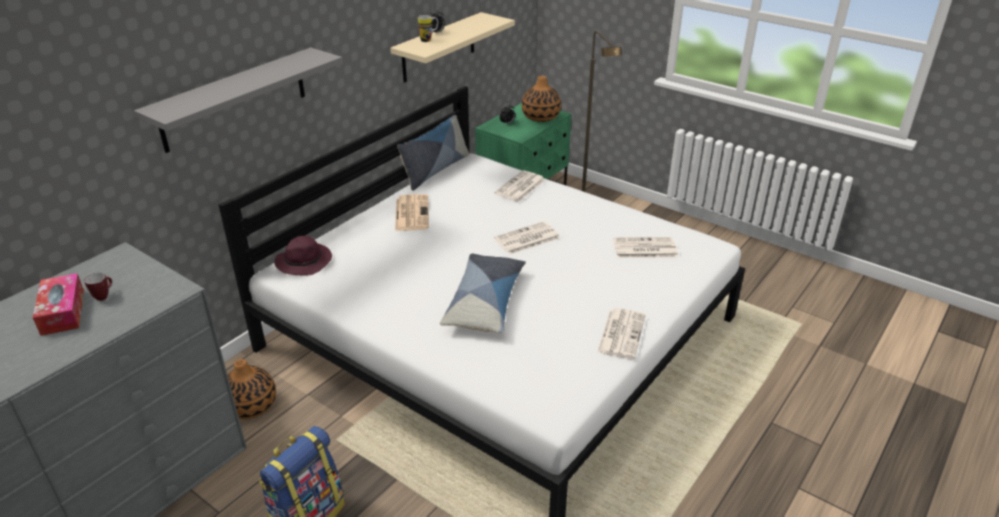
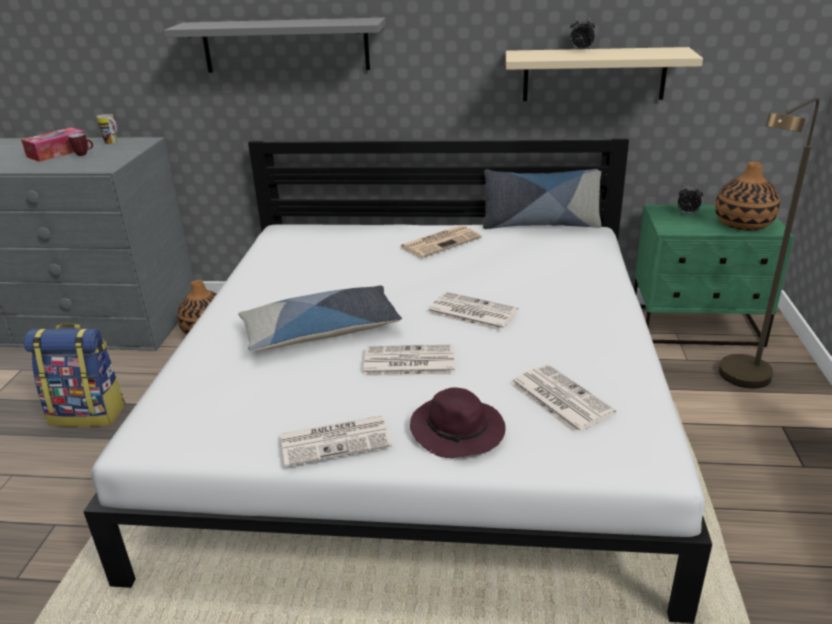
camera: 60 degrees right, 5 degrees down
(305, 262) = (305, 232): purple hat -> purple hat (458, 432)
(429, 40) = (555, 52): mug -> mug (113, 143)
(520, 187) = (575, 272): newspaper -> newspaper (408, 362)

